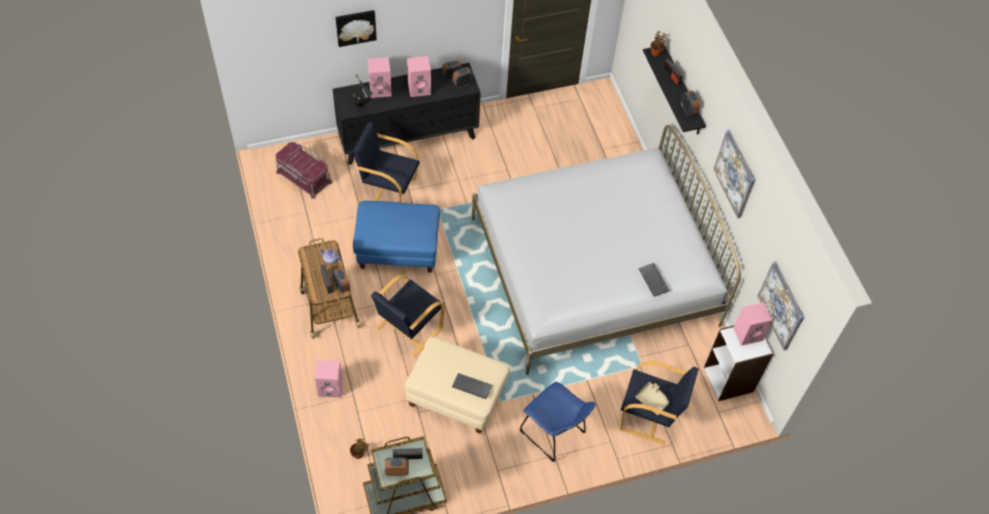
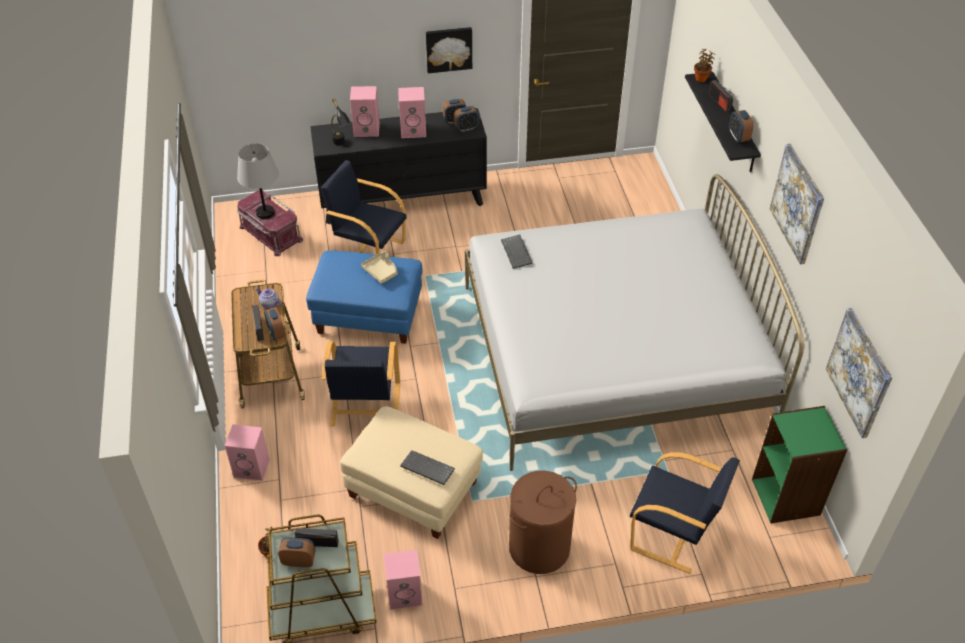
camera: 10 degrees right, 10 degrees down
(300, 163) = (265, 212): none -> grey table lamp
(355, 27) = (336, 42): picture -> picture (448, 49)
(408, 329) = (365, 405): black armchair -> black armchair turned 45 degrees counterclockwise
(555, 434) = (539, 548): blue chair -> brown laundry basket
(652, 400) = (674, 506): beige tray -> beige tray (381, 271)
(654, 280) = (686, 352): keyboard -> keyboard (517, 252)
(729, 379) = (786, 497): white bookcase -> green bookcase
(748, 333) = (812, 422): pink speaker -> pink speaker (405, 593)

